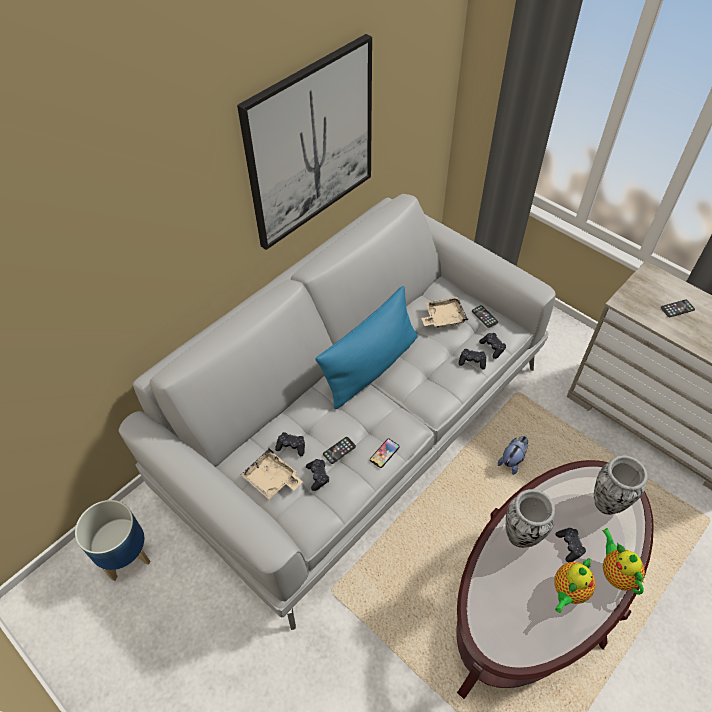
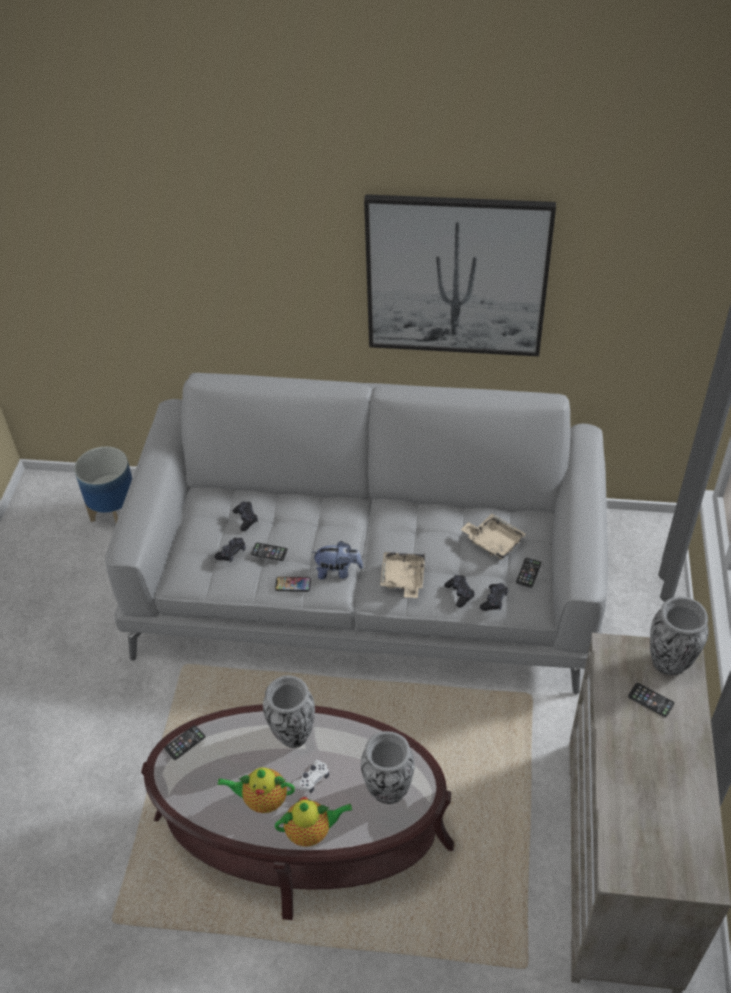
camera: 55 degrees right, 5 degrees down
(272, 479) = (204, 526): beige tray -> beige tray (403, 579)
(371, 367) = (381, 523): blue pillow -> none
(479, 619) = (185, 742): none -> phone
(512, 460) = (437, 734): plush toy -> plush toy (338, 571)
(569, 546) = (312, 779): black game controller -> white game controller
(616, 573) = (311, 832): teapot -> teapot turned 45 degrees clockwise
(653, 283) = (669, 662): none -> vase

